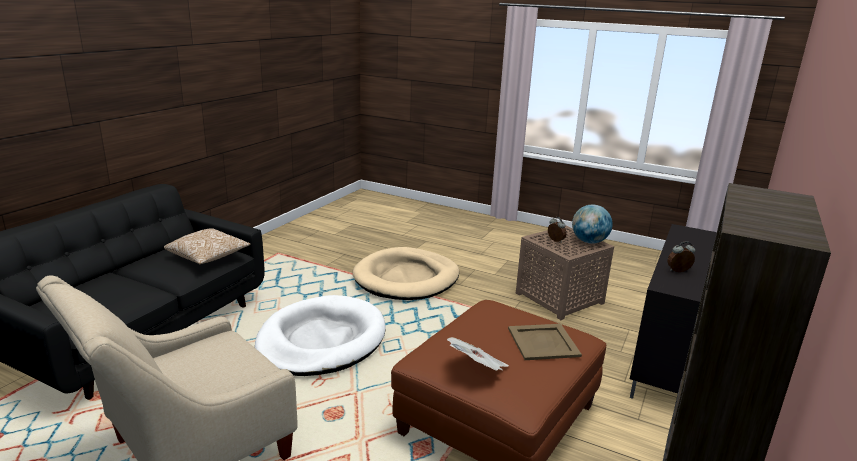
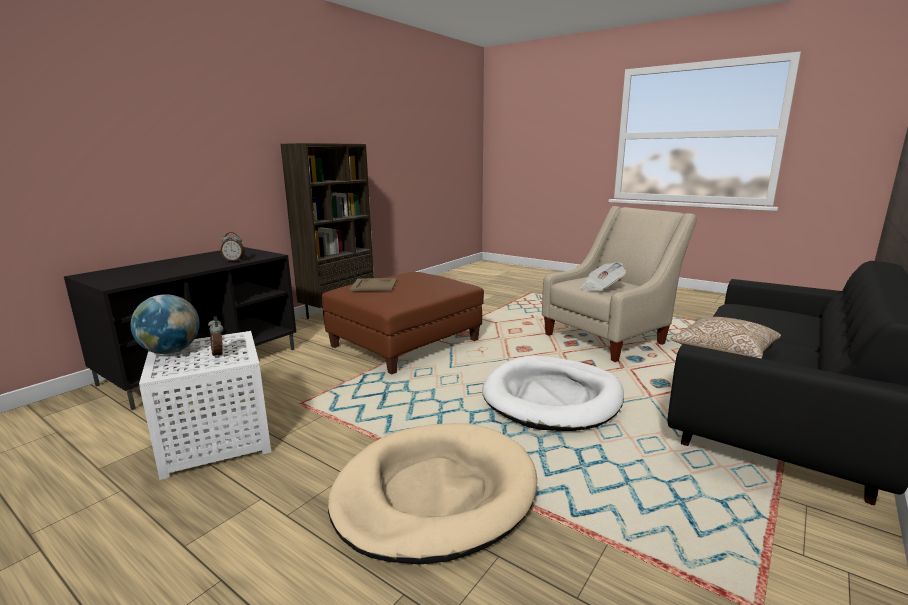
camera: 170 degrees left, 5 degrees down
(477, 368) = (430, 277): newspaper -> newspaper (601, 288)
(557, 298) = (218, 440): brown side table -> white side table

